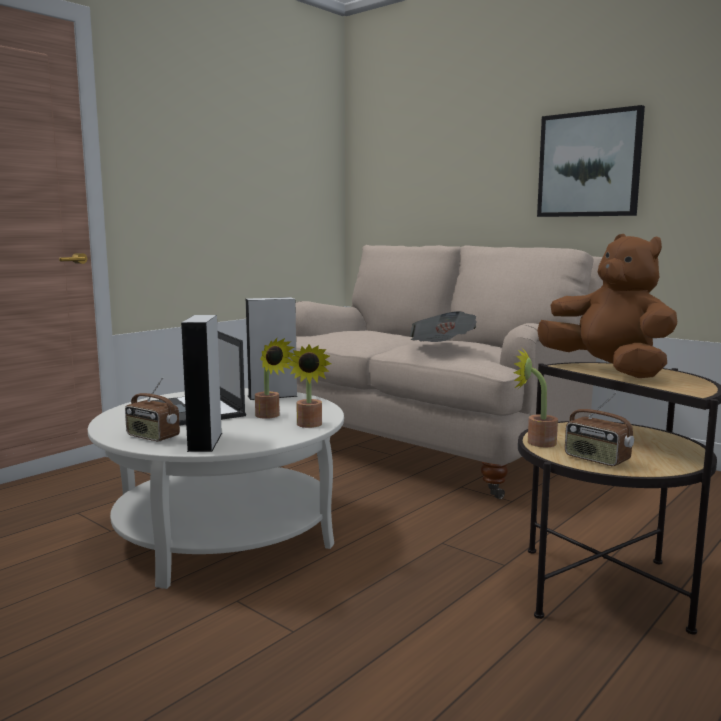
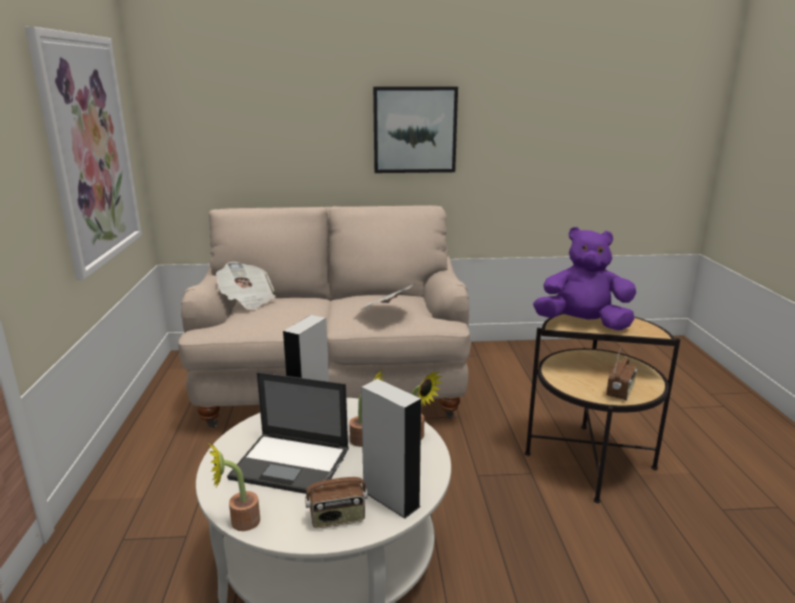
camera: 45 degrees left, 10 degrees up
(261, 178) = (90, 151): none -> picture
(353, 326) = (247, 300): none -> newspaper
(535, 442) = (570, 389): potted plant -> potted plant (239, 522)
(596, 459) = (620, 392): radio -> radio turned 60 degrees counterclockwise
(608, 370) = (582, 324): brown plush toy -> purple plush toy

